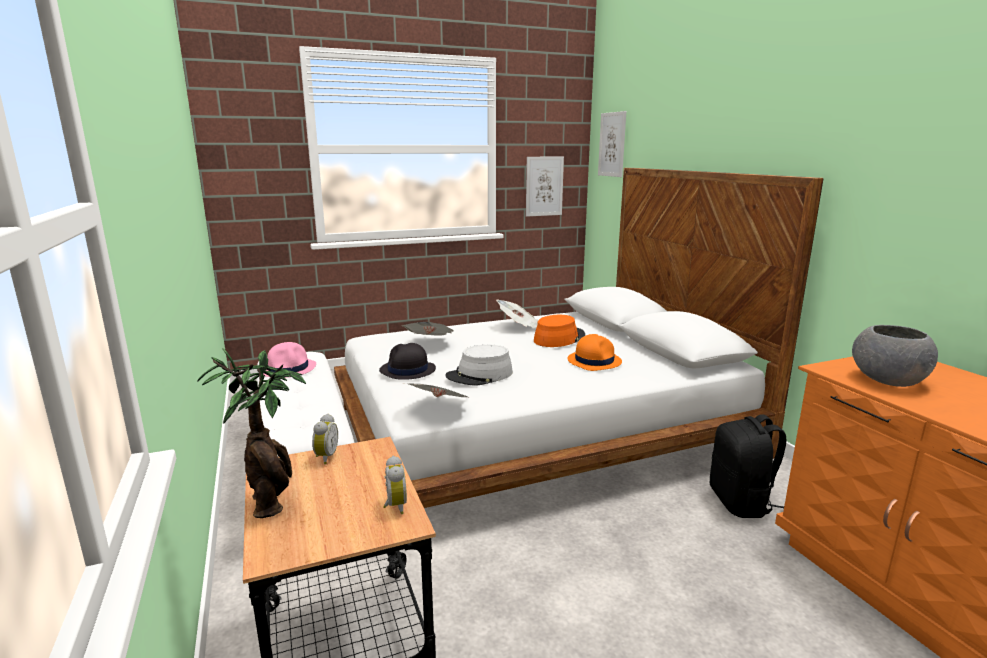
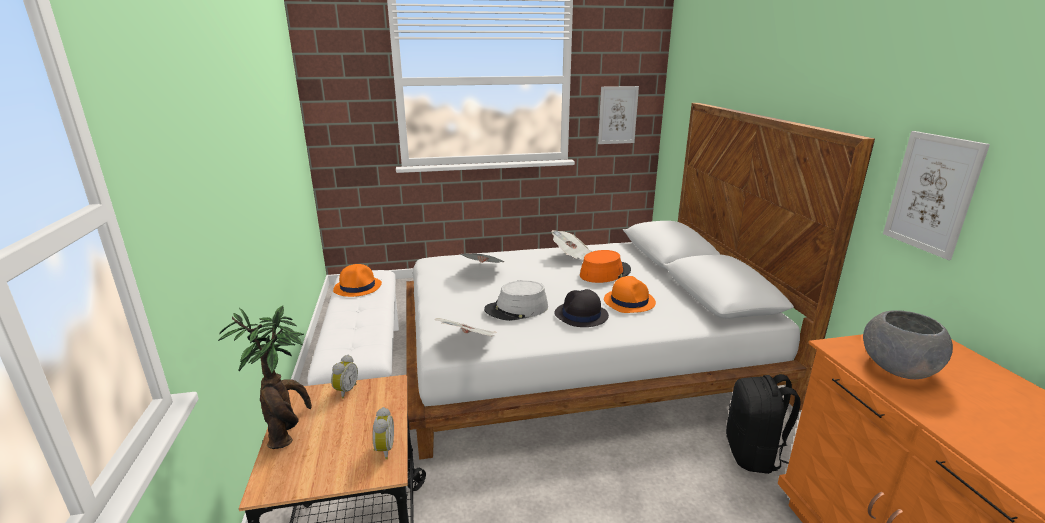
camera: 10 degrees right, 5 degrees up
(289, 369) = (358, 287): pink hat -> orange hat
(407, 370) = (454, 298): black hat -> black hat (581, 315)
(612, 144) = (685, 76): picture -> picture (932, 193)

